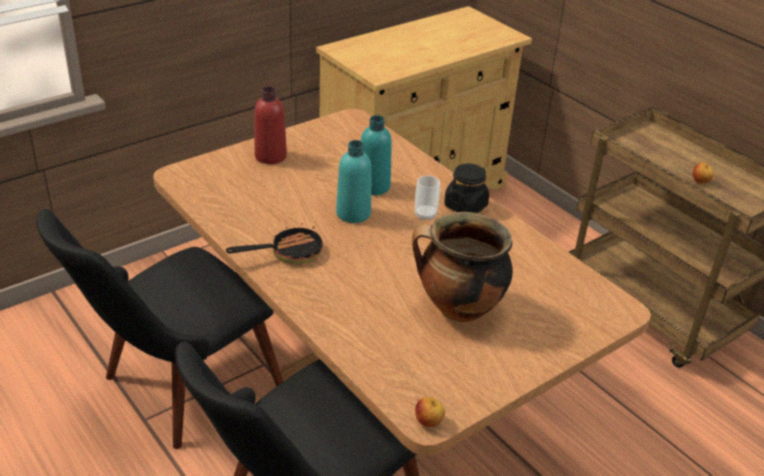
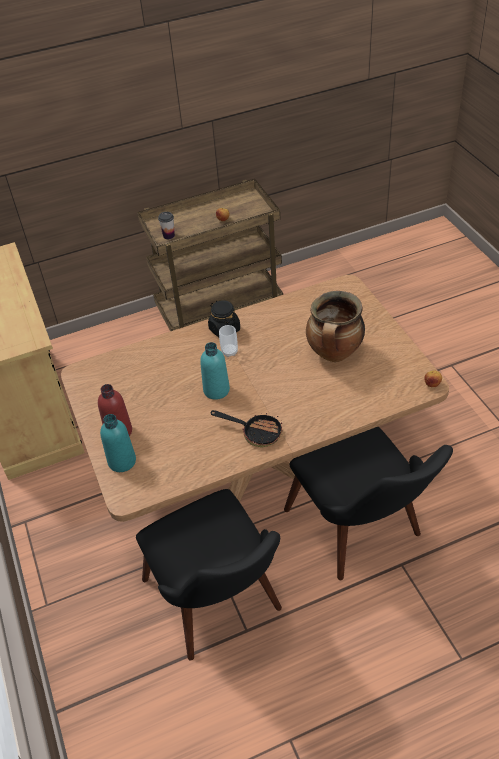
camera: 70 degrees left, 10 degrees up
(288, 253) = (256, 432): frying pan -> frying pan turned 120 degrees clockwise
(373, 186) = (184, 374): turquoise bottle -> turquoise bottle (122, 461)
(633, 144) = (168, 235): none -> cup

